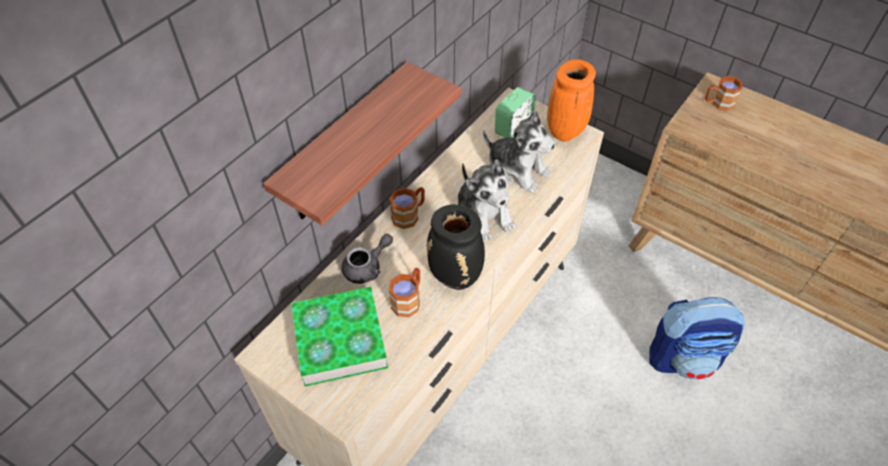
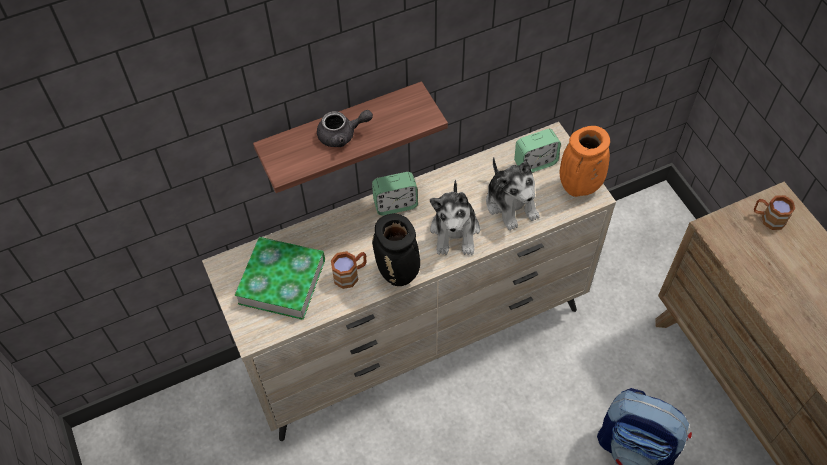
camera: 30 degrees right, 5 degrees up
(367, 267) = (335, 234): grey teapot -> grey teapot (342, 135)
(409, 215) = (395, 204): brown mug -> alarm clock

